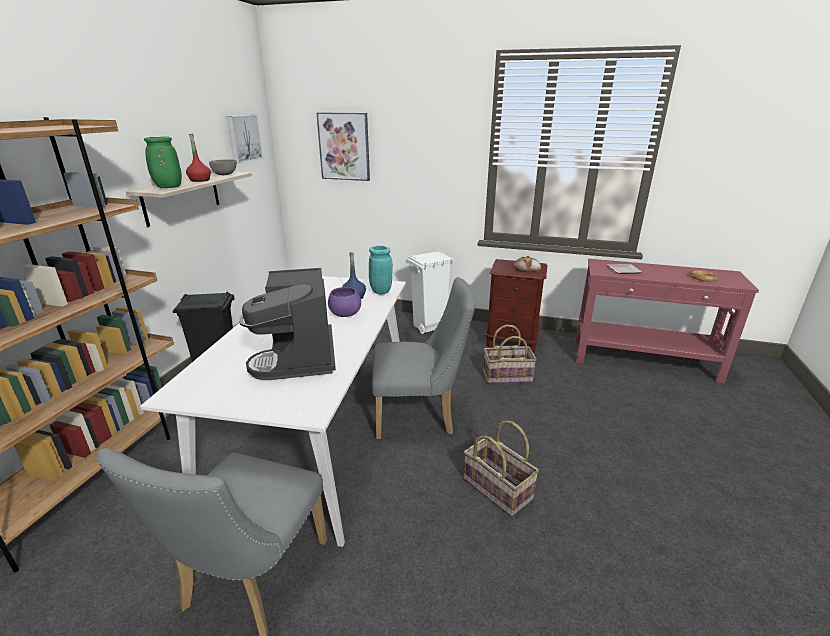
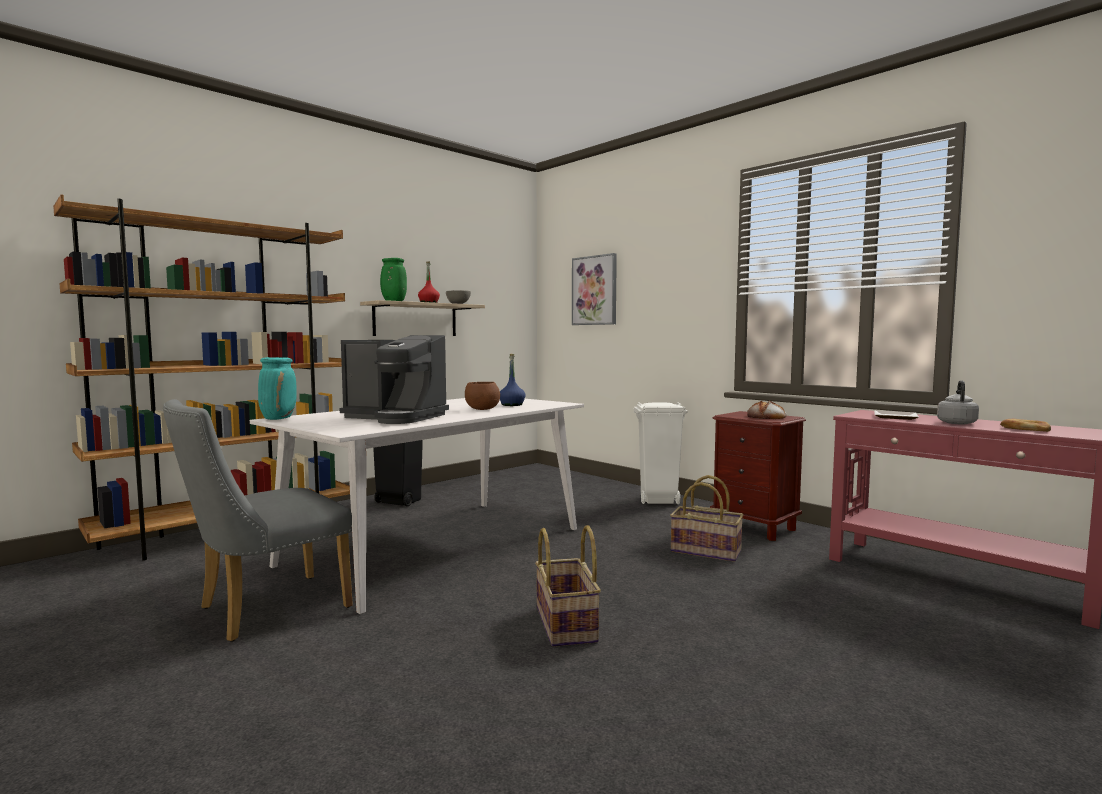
camera: 30 degrees right, 20 degrees down
(243, 138) = (498, 282): picture -> none
(299, 357) = (396, 418): coffee machine -> coffee machine turned 90 degrees counterclockwise
(345, 314) = (482, 409): purple bowl -> brown bowl
(380, 291) = (544, 405): turquoise vase -> turquoise vase (278, 418)
(420, 416) = (555, 556): grey chair -> none
(662, 274) = (956, 423): none -> grey kettle

